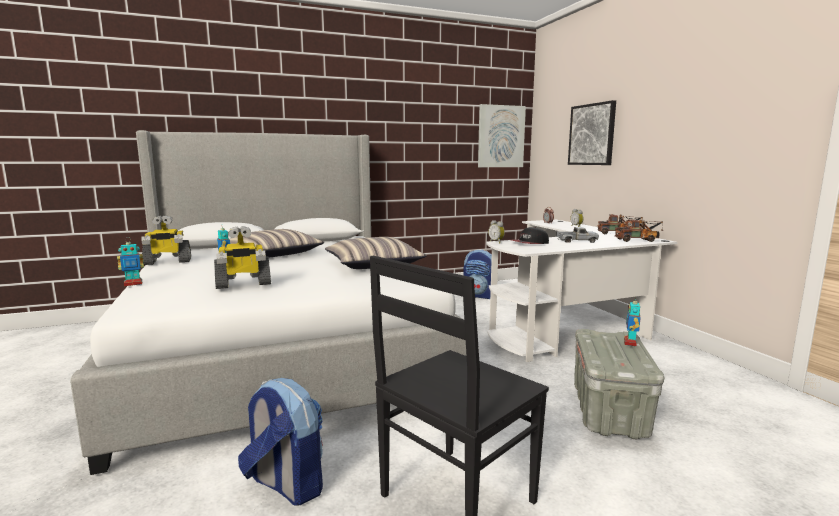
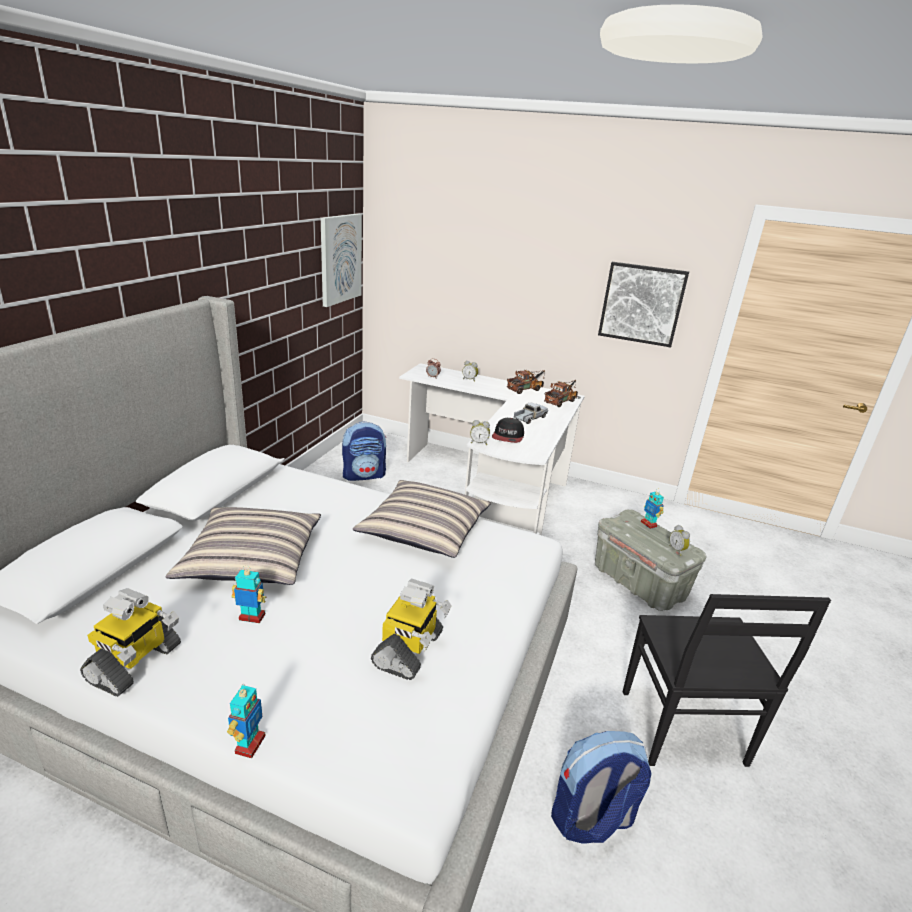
camera: 50 degrees left, 15 degrees up
(592, 134) = (472, 272): picture -> picture (642, 304)
(625, 362) = (677, 550): none -> alarm clock

